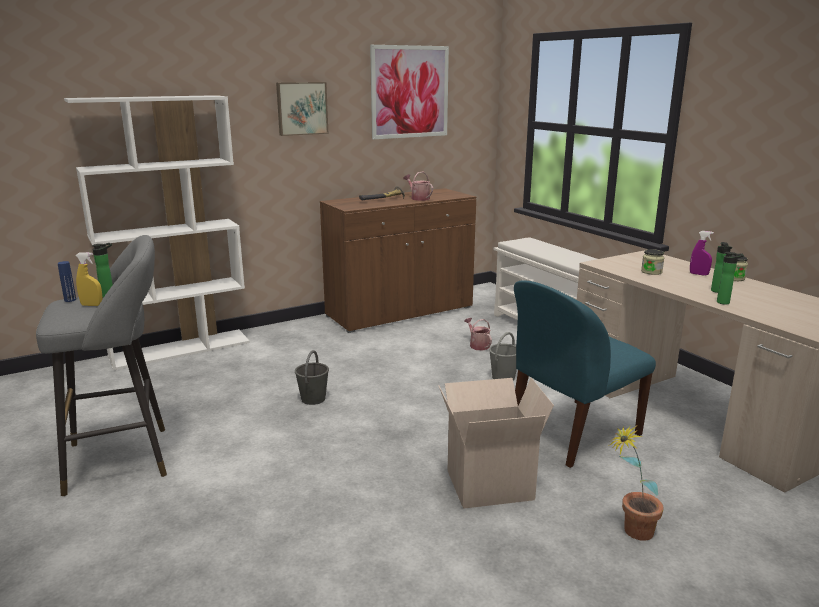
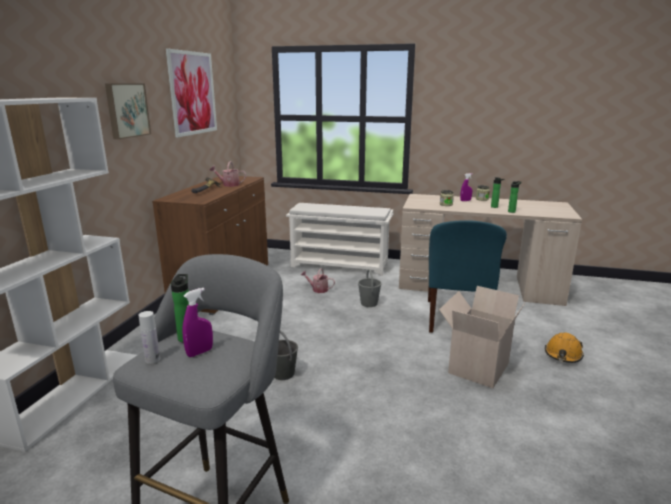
camera: 45 degrees left, 0 degrees up
(70, 300) = (152, 359): blue bottle -> white bottle
(92, 305) = (200, 352): yellow spray bottle -> purple spray bottle
(630, 532) = (563, 355): potted plant -> orange hard hat

